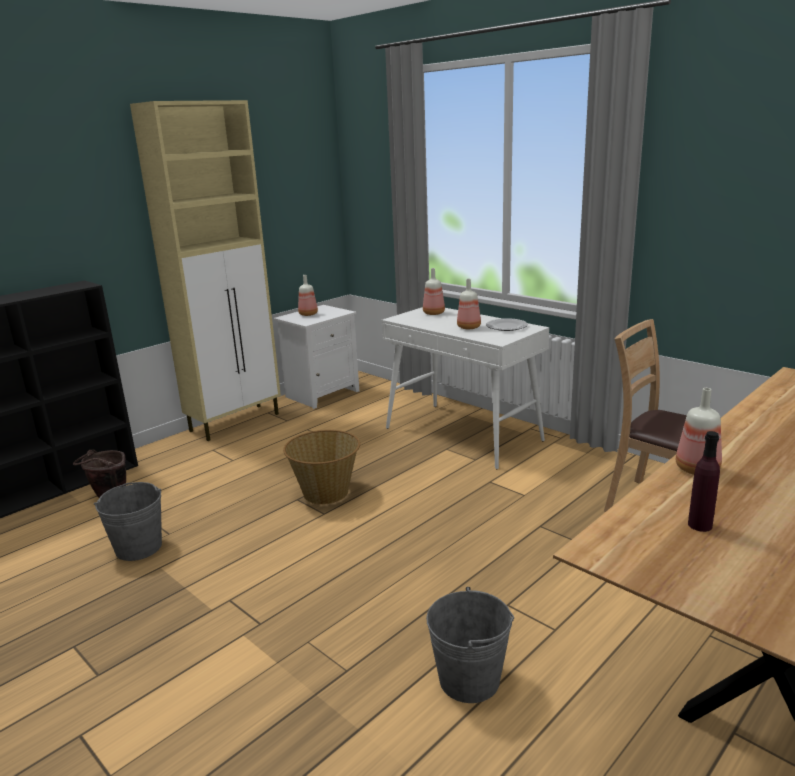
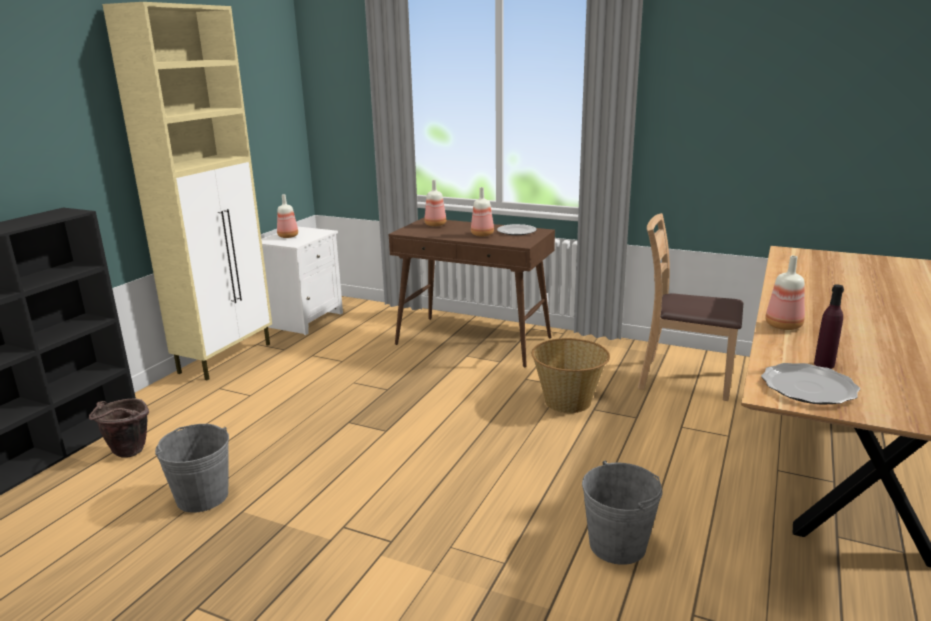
camera: 20 degrees left, 0 degrees up
(326, 493) = (375, 412): basket -> basket (568, 402)
(463, 434) = (474, 341): white console table -> brown console table
(651, 551) = (809, 388): none -> plate

